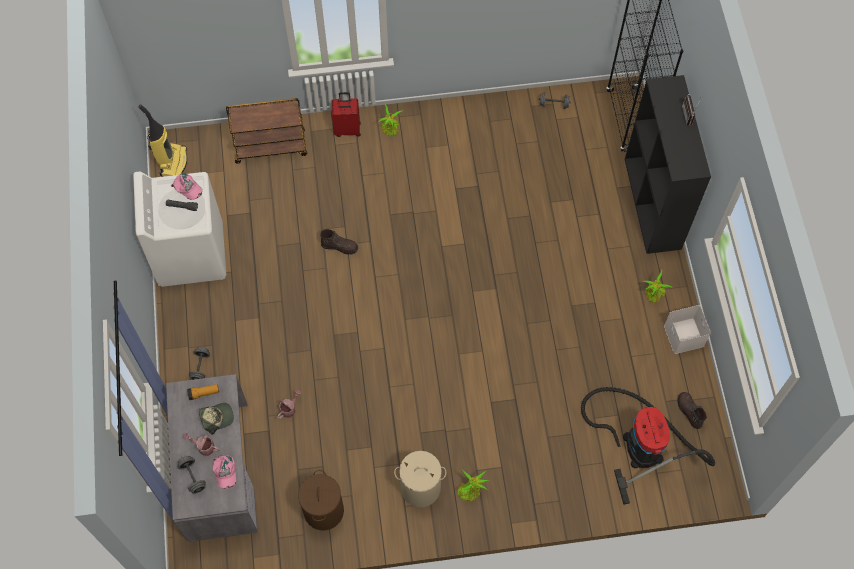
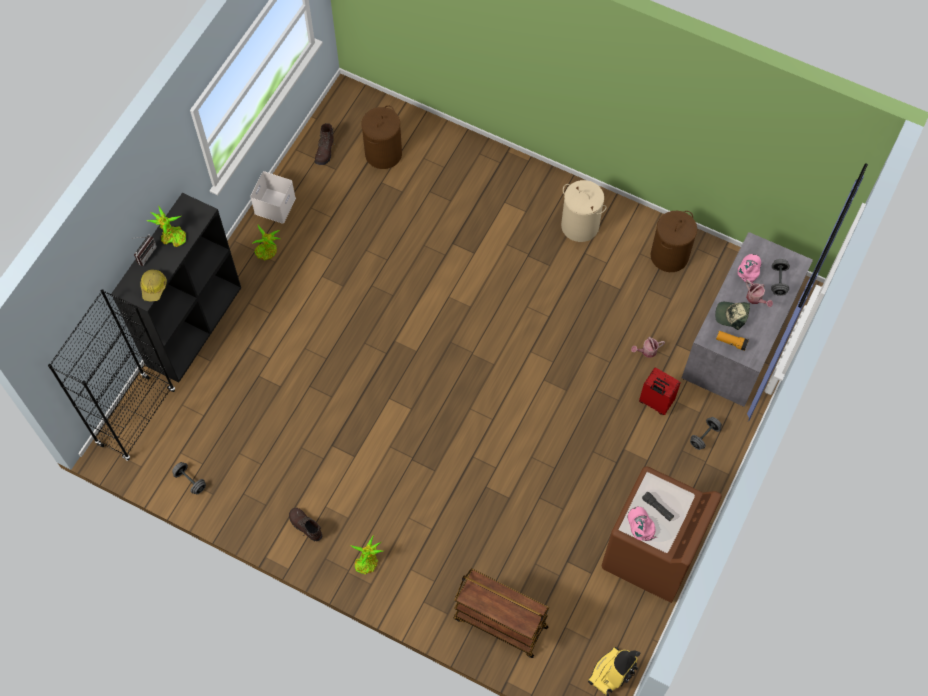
camera: 145 degrees left, 0 degrees up
(191, 254) = (651, 554): white washing machine -> brown washing machine
(339, 246) = (504, 469): brown boot -> brown boot (305, 526)
(347, 129) = (409, 591): red suitcase -> red suitcase (655, 402)
(471, 490) = (541, 200): potted plant -> potted plant (172, 237)
(639, 443) = (383, 153): vacuum cleaner -> brown laundry basket
(659, 97) = (154, 287): none -> hard hat

